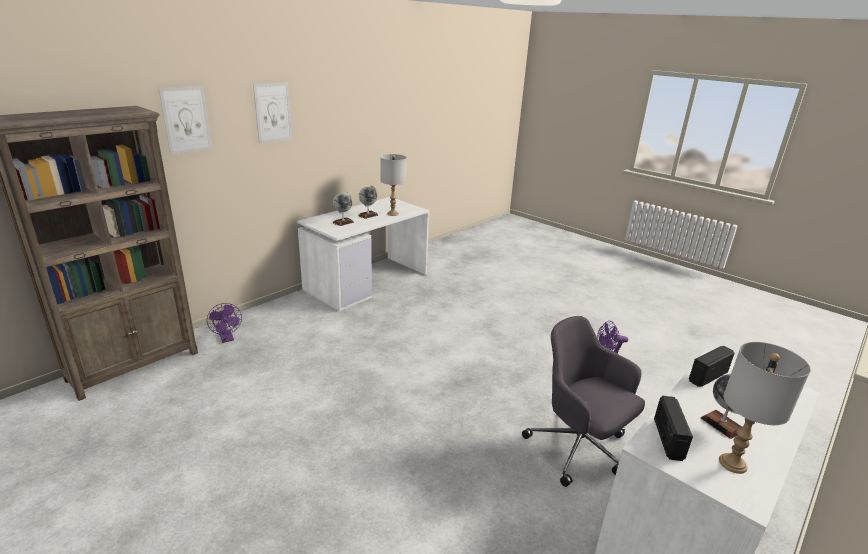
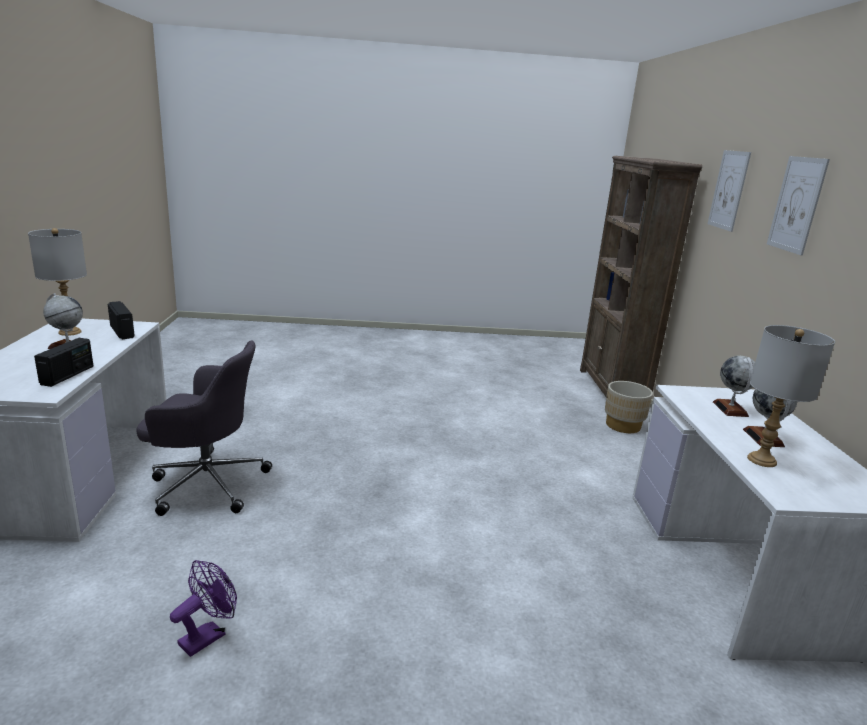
camera: 135 degrees right, 5 degrees down
(227, 339) = (623, 426): purple fan -> beige planter

